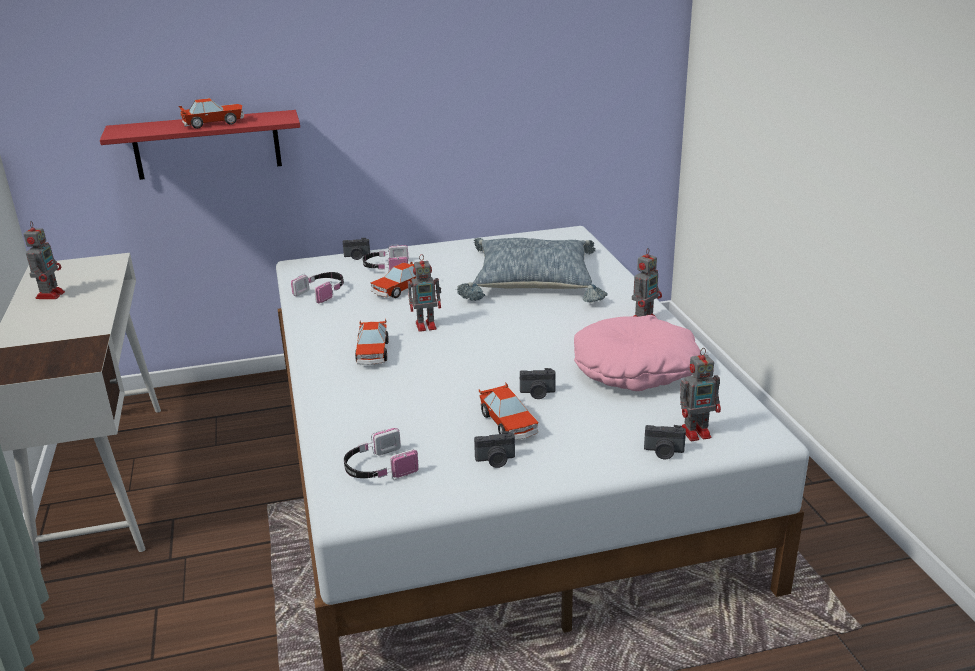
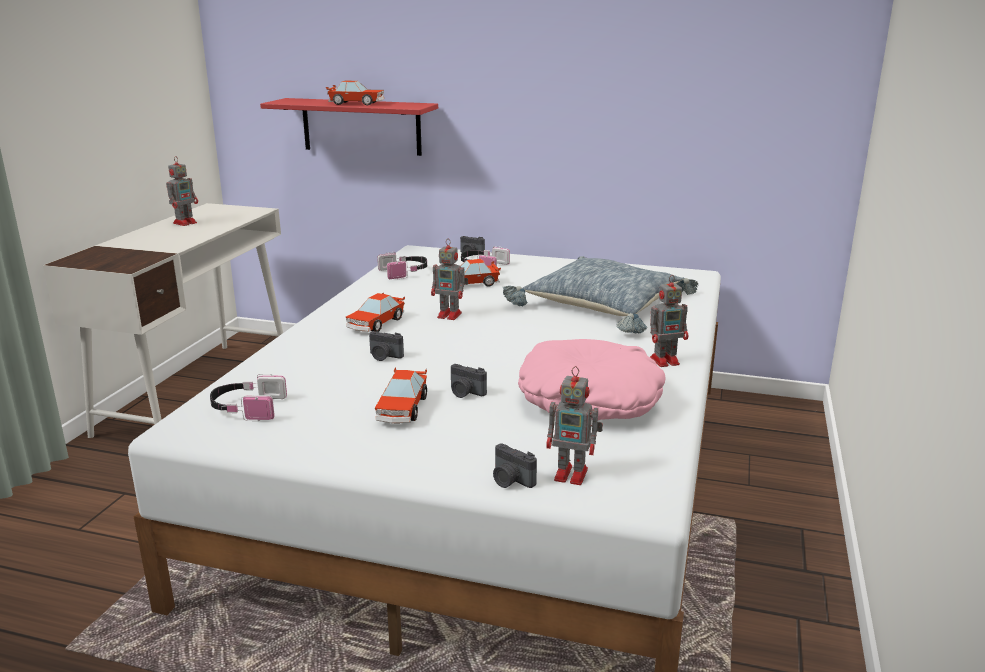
camera: 30 degrees right, 5 degrees down
(495, 460) = (346, 434): camera -> camera (384, 356)

